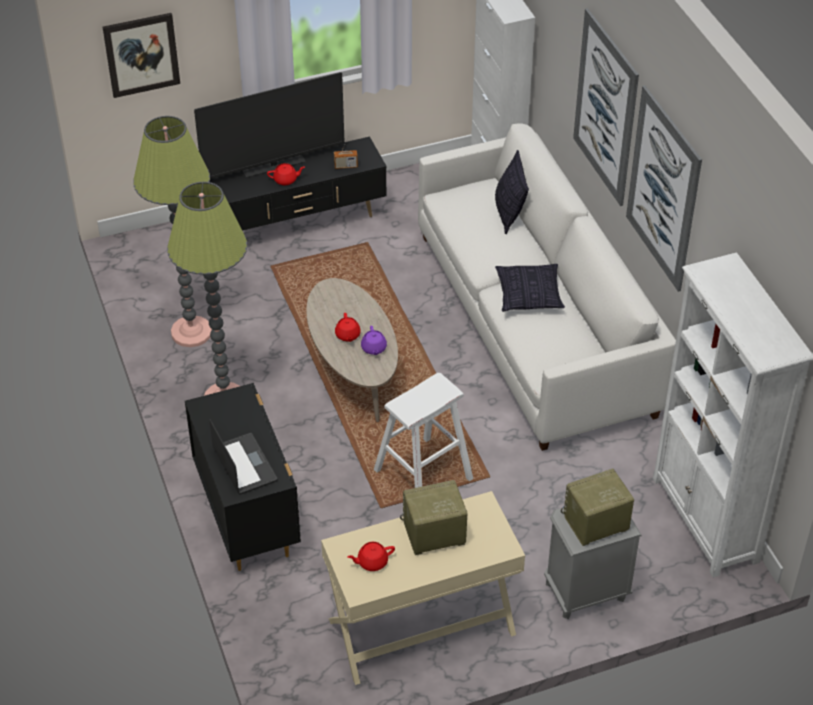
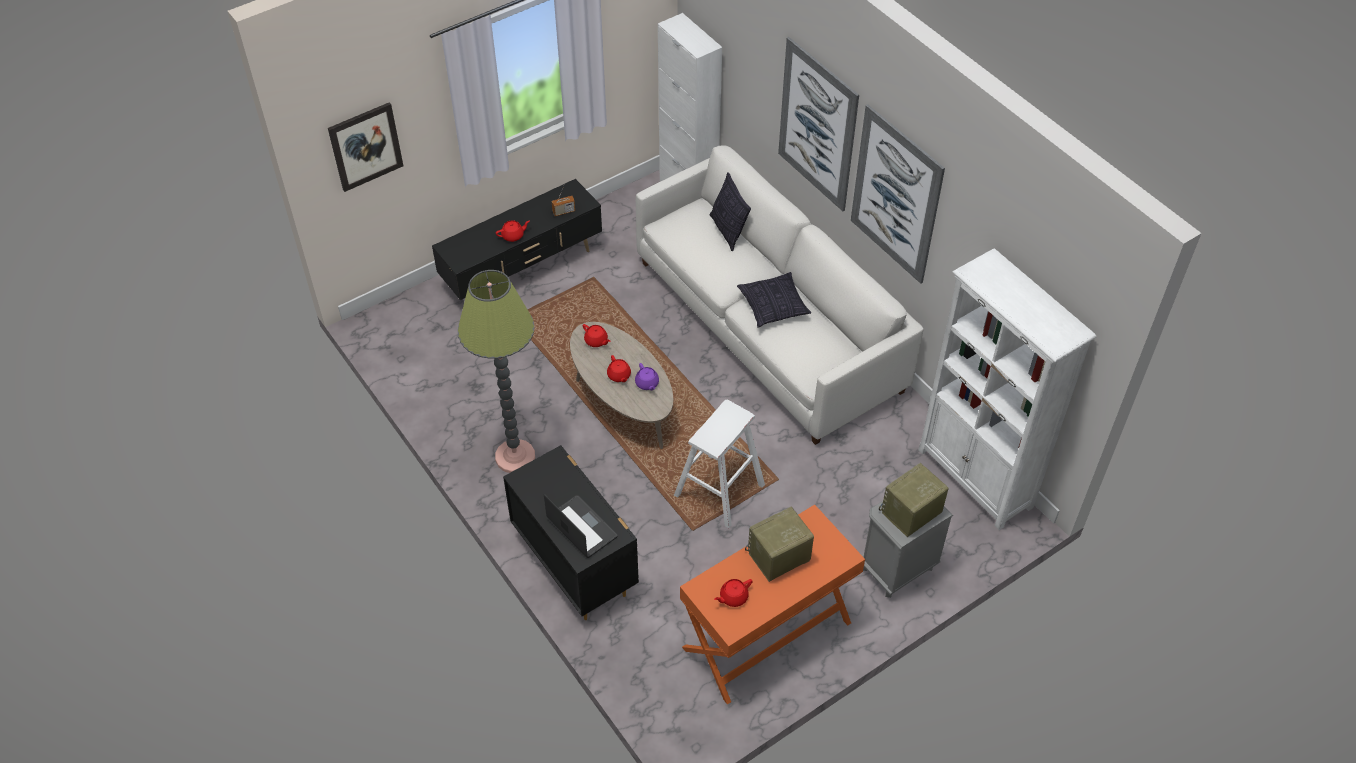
camera: 15 degrees left, 5 degrees up
(191, 332) = (461, 397): floor lamp -> none
(274, 166) = (497, 224): television -> none
(336, 298) = (596, 341): none -> red teapot
(422, 627) = (767, 635): beige console table -> orange console table

